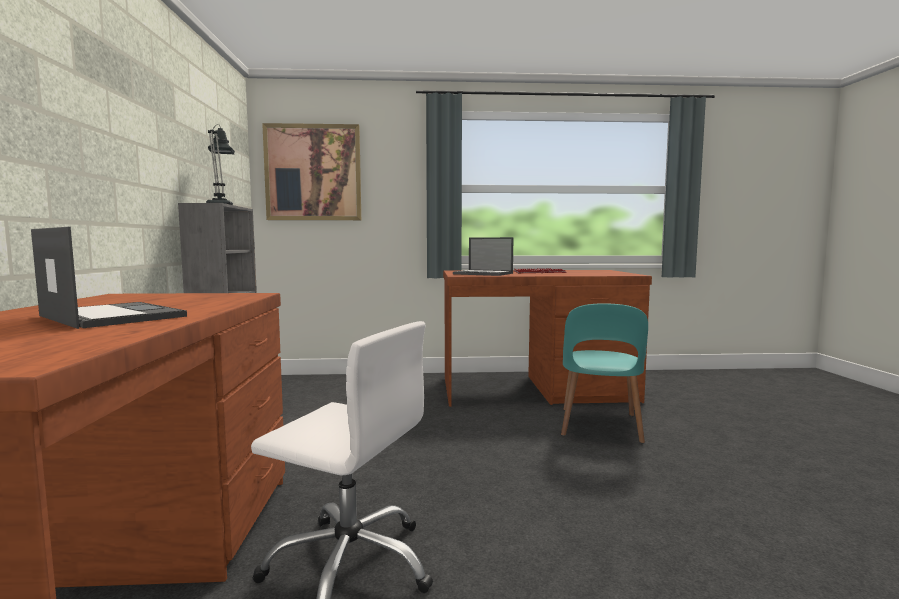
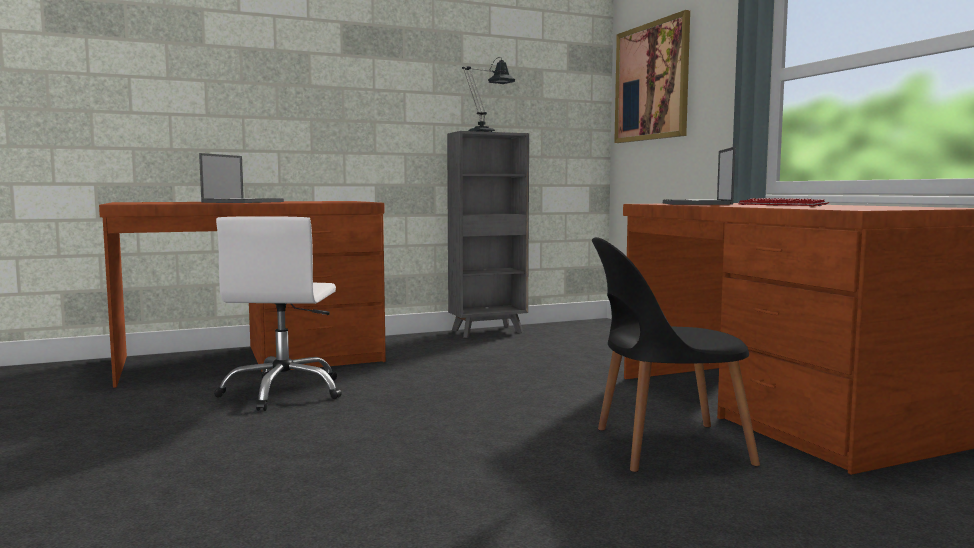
camera: 70 degrees right, 0 degrees up
(599, 426) = (665, 447): turquoise chair -> black chair

